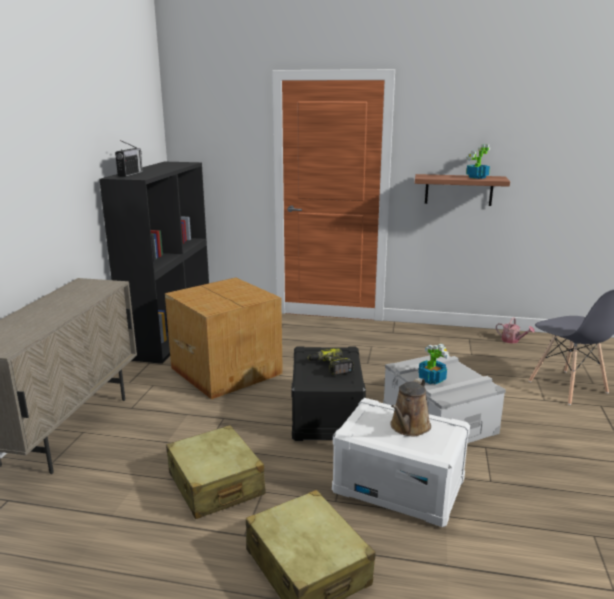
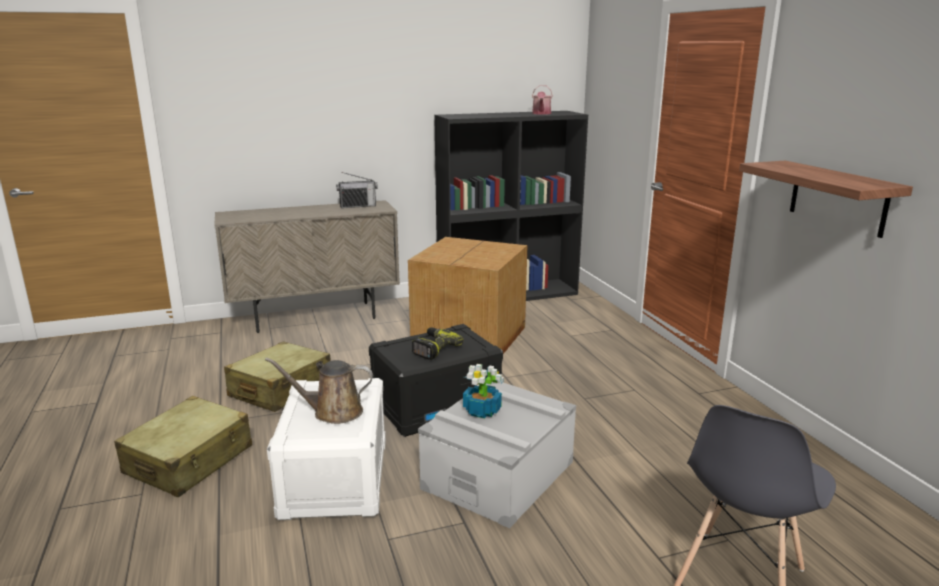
camera: 60 degrees right, 0 degrees up
(130, 174) = (470, 114): radio -> radio (358, 206)
(476, 177) = (842, 177): potted plant -> none
(512, 340) = (842, 495): watering can -> watering can (541, 114)

